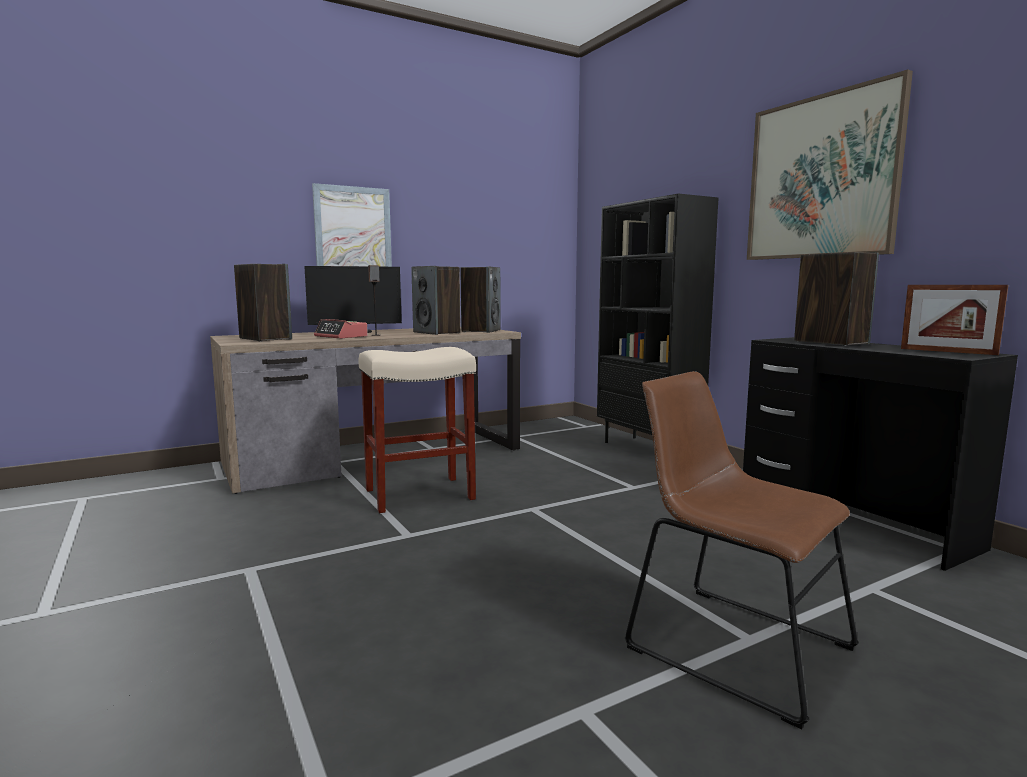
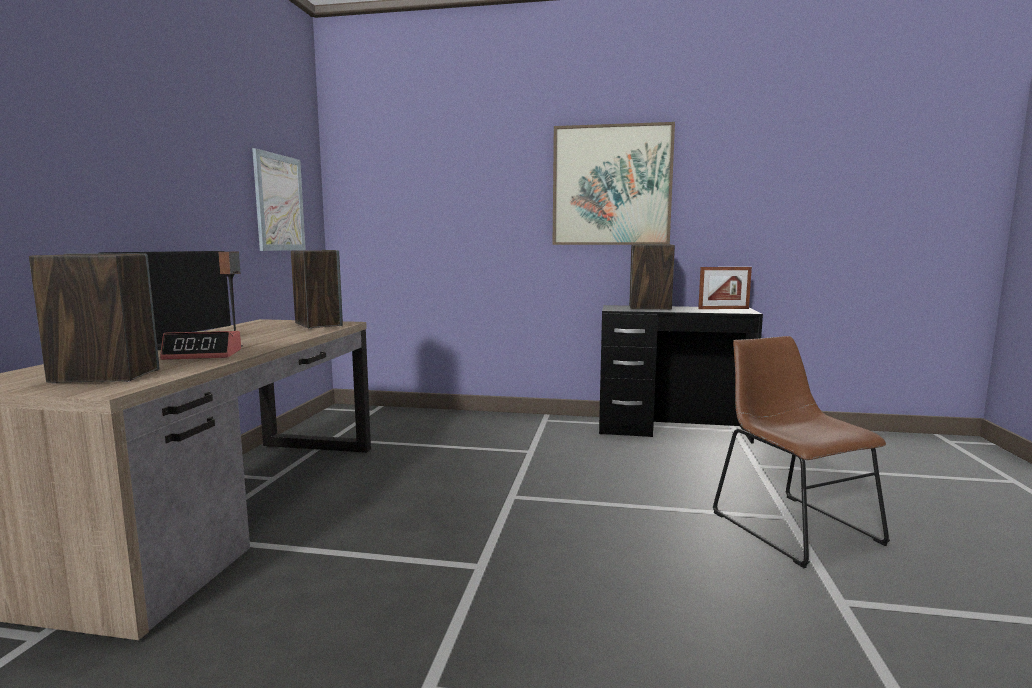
camera: 50 degrees left, 0 degrees up
(353, 234) = (124, 202): picture -> picture (279, 203)
(418, 495) = (389, 528): beige stool -> none
(437, 332) = (286, 333): speaker -> none
(648, 449) = (468, 417): black bookcase -> none
(730, 643) = (789, 525): brown chair -> brown chair turned 75 degrees clockwise

